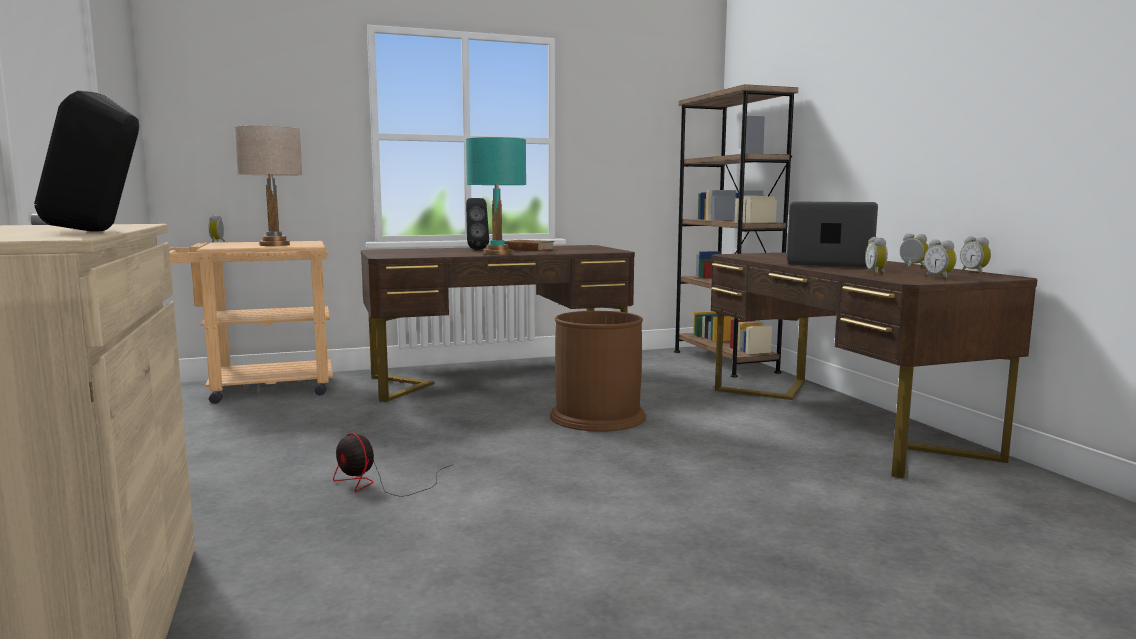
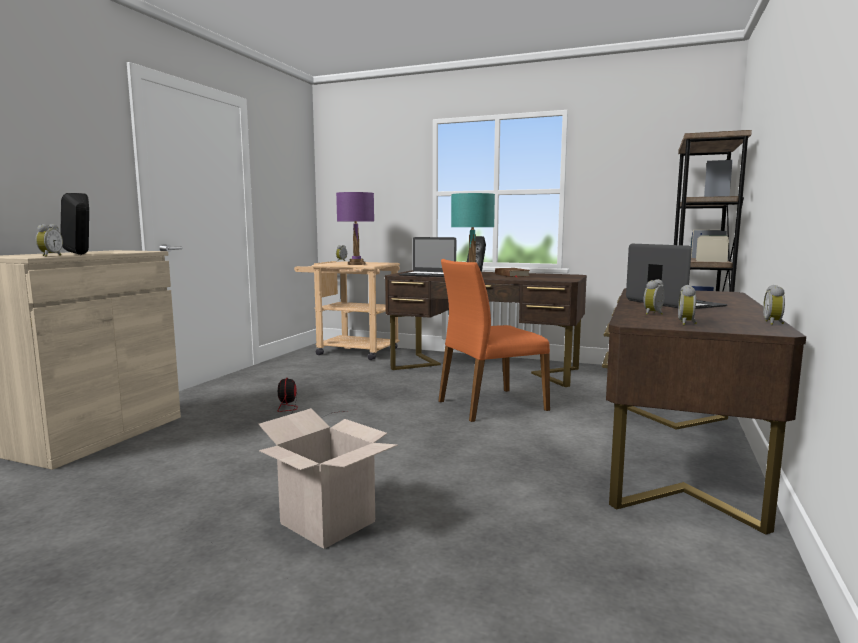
camera: 40 degrees right, 0 degrees up
(274, 245) = (356, 264): beige table lamp -> purple table lamp
(425, 254) = (427, 274): none -> laptop
(597, 416) = (490, 405): brown trash can -> orange chair
(741, 589) = (328, 522): none -> cardboard box
(911, 266) = (740, 312): alarm clock -> alarm clock (49, 256)

